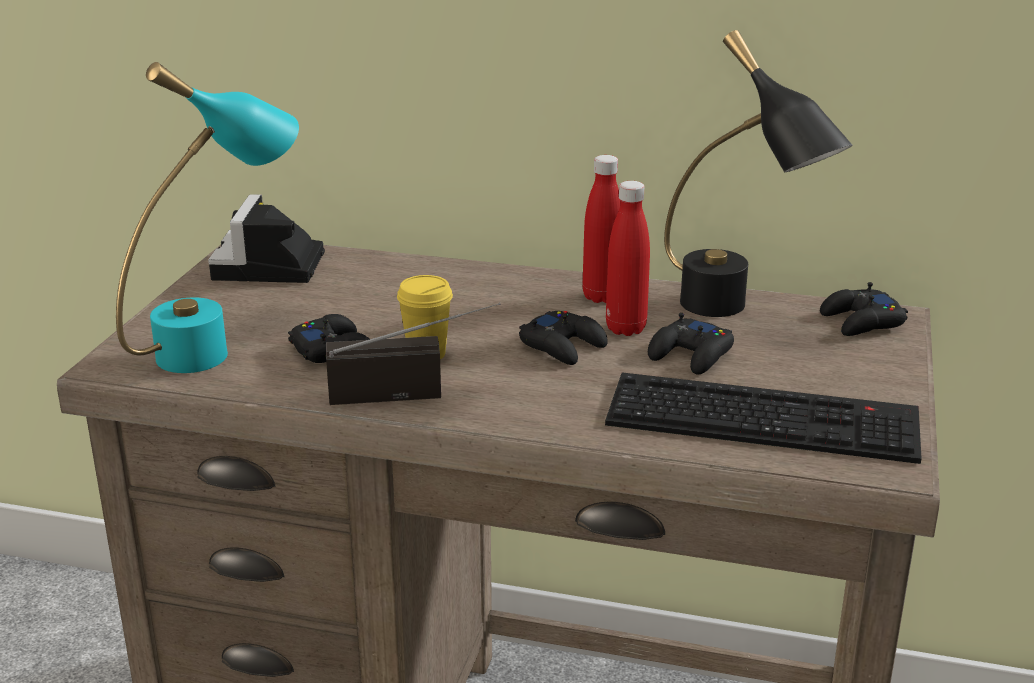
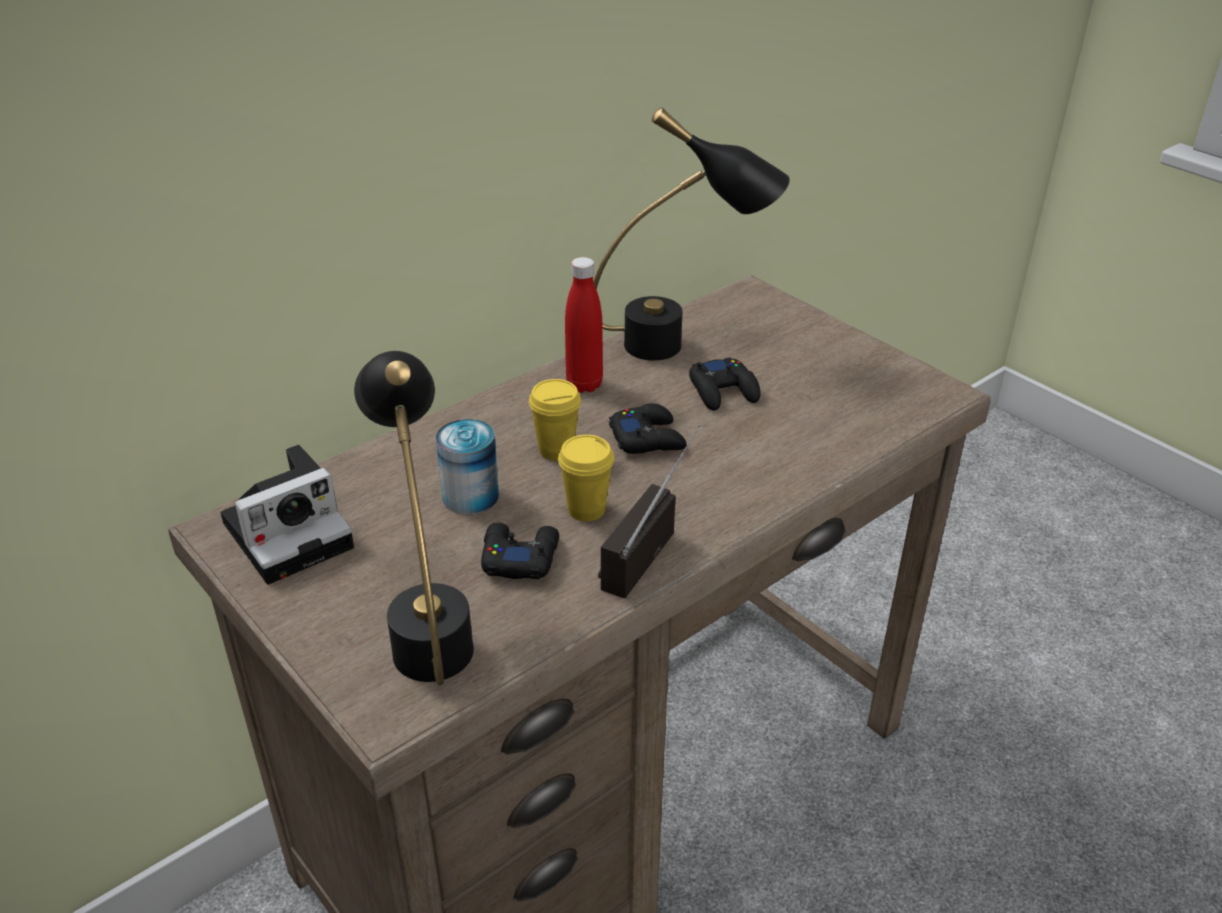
camera: 55 degrees left, 10 degrees up
(220, 344) = (428, 623): turquoise table lamp -> black table lamp
(269, 268) = (292, 532): camera -> camera turned 75 degrees counterclockwise
(385, 307) = (470, 496): none -> can
(490, 317) = (556, 450): none -> yellow cup
(625, 328) = (651, 398): red bottle -> none
(766, 417) = (841, 405): keyboard -> none
(861, 322) = (747, 306): black game controller -> none

